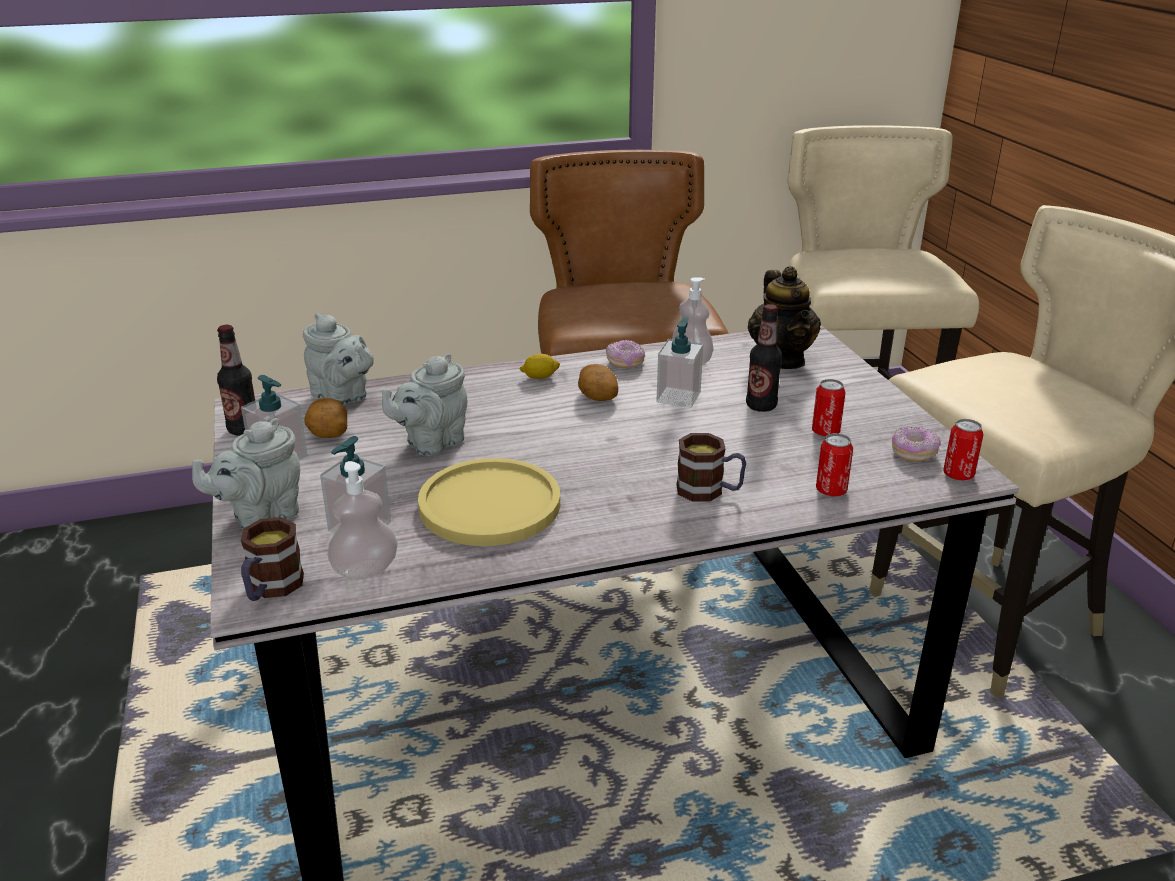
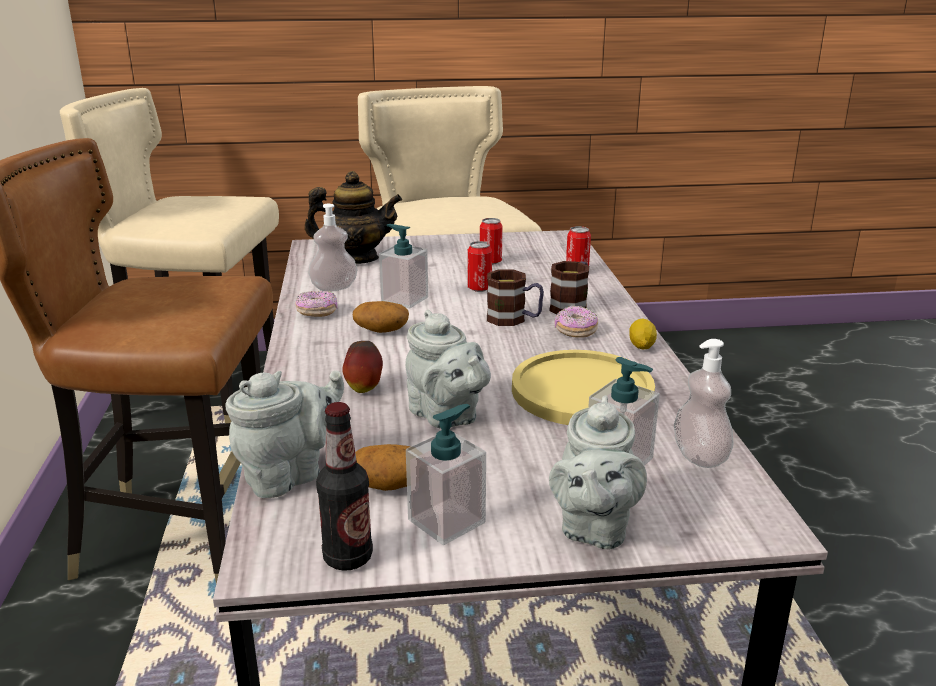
camera: 80 degrees left, 5 degrees down
(261, 516) = (593, 528): grey teapot -> grey teapot turned 45 degrees clockwise
(271, 589) = (742, 513): mug -> mug (514, 319)
(476, 404) = (364, 388): none -> apple
(540, 377) = (319, 353): lemon -> lemon (641, 345)
(761, 406) = (438, 274): bottle -> none
(913, 453) = (530, 244): donut -> donut (575, 331)
(958, 475) = (562, 239): can -> can (479, 288)

